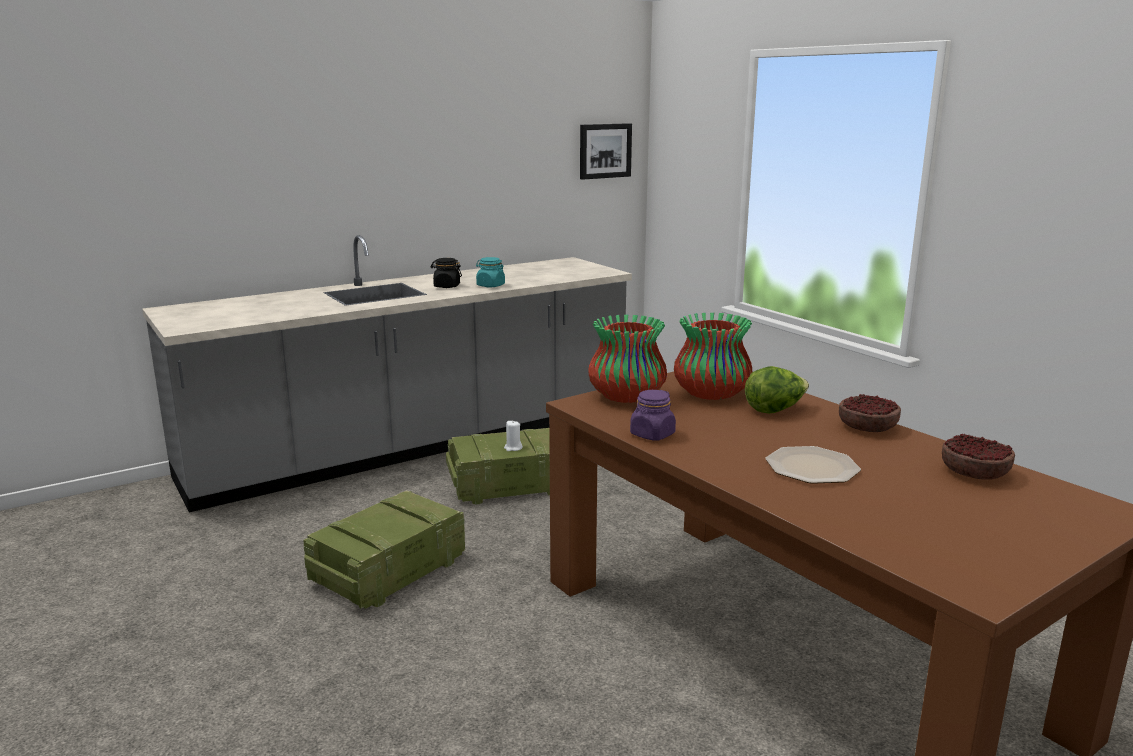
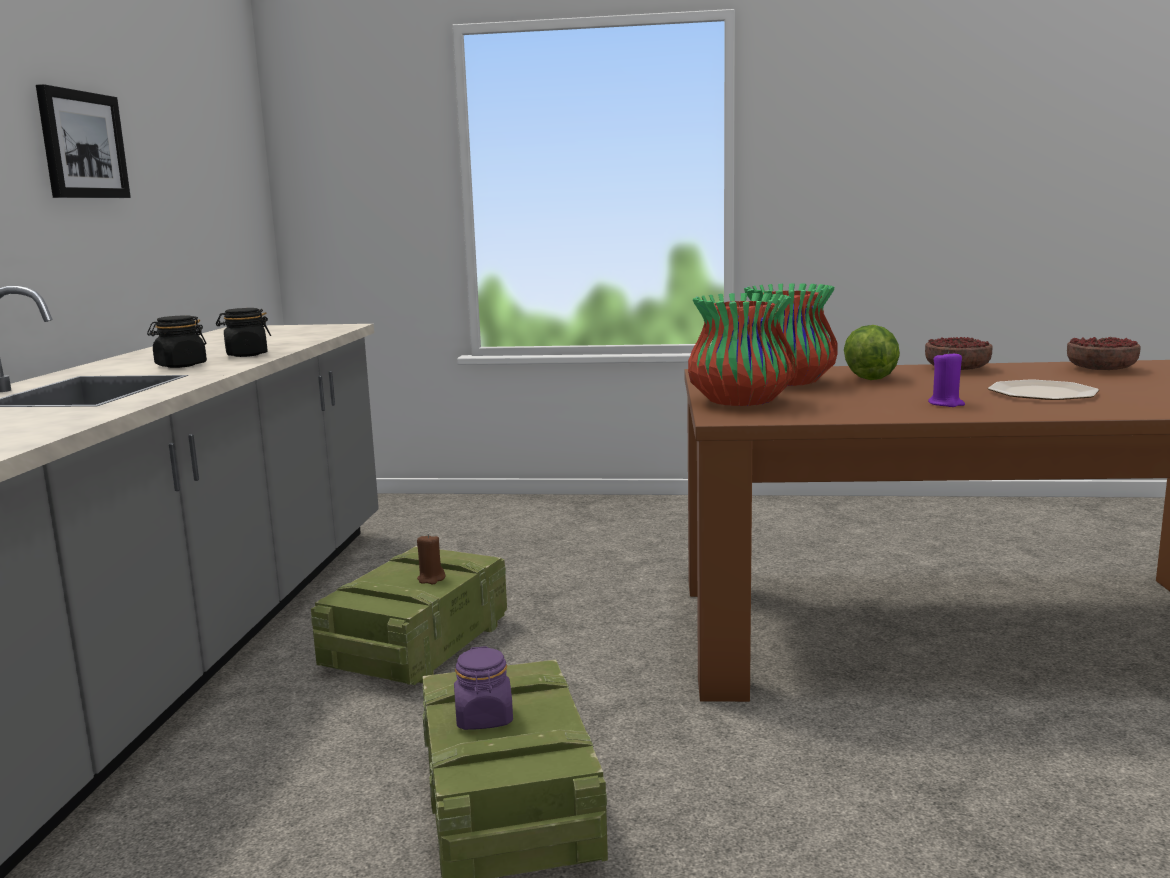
camera: 50 degrees left, 5 degrees down
(490, 285) = (246, 355): turquoise jar -> black jar
(513, 448) = (431, 579): white candle -> brown candle
(604, 151) = (235, 167): picture -> picture (82, 145)
(652, 435) = (880, 413): purple jar -> purple jar (484, 718)
(714, 446) = (946, 404): none -> purple candle

